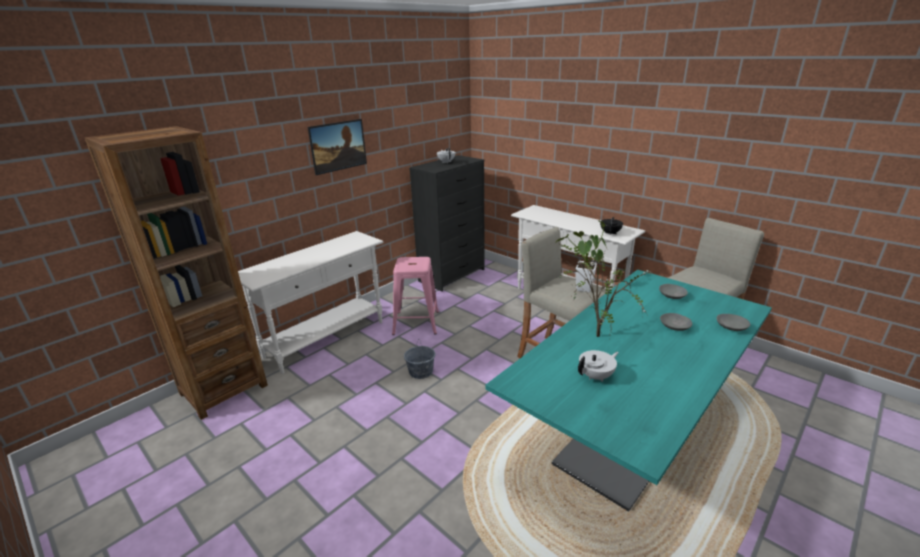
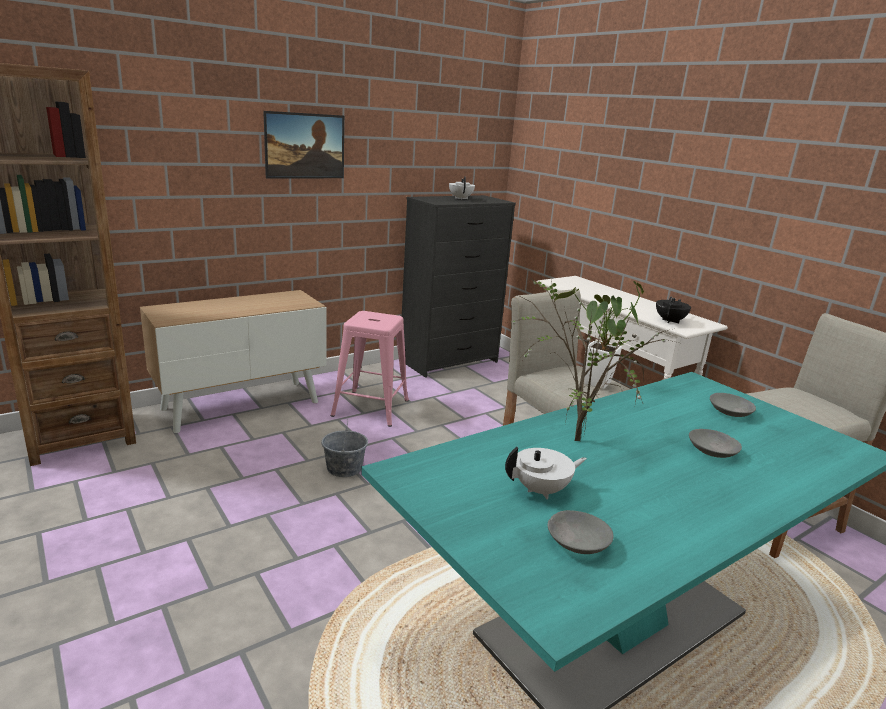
camera: 10 degrees right, 5 degrees down
(326, 339) = (242, 404): white console table -> cabinet
(731, 327) = (811, 469): grey bowl -> grey bowl (577, 542)

